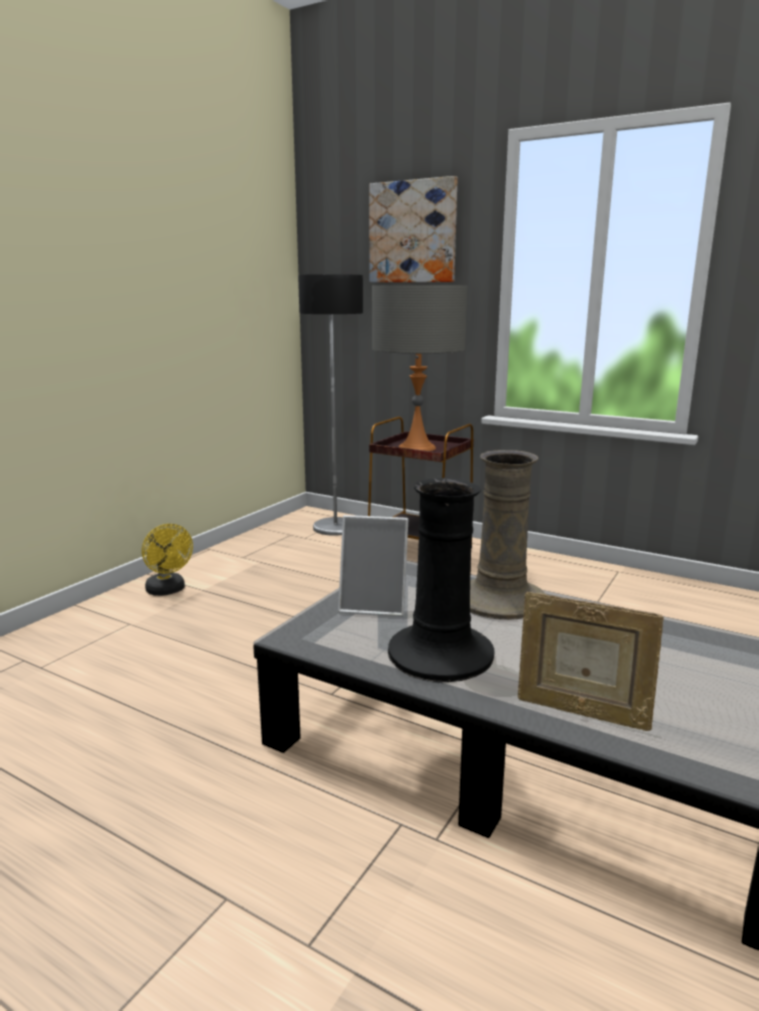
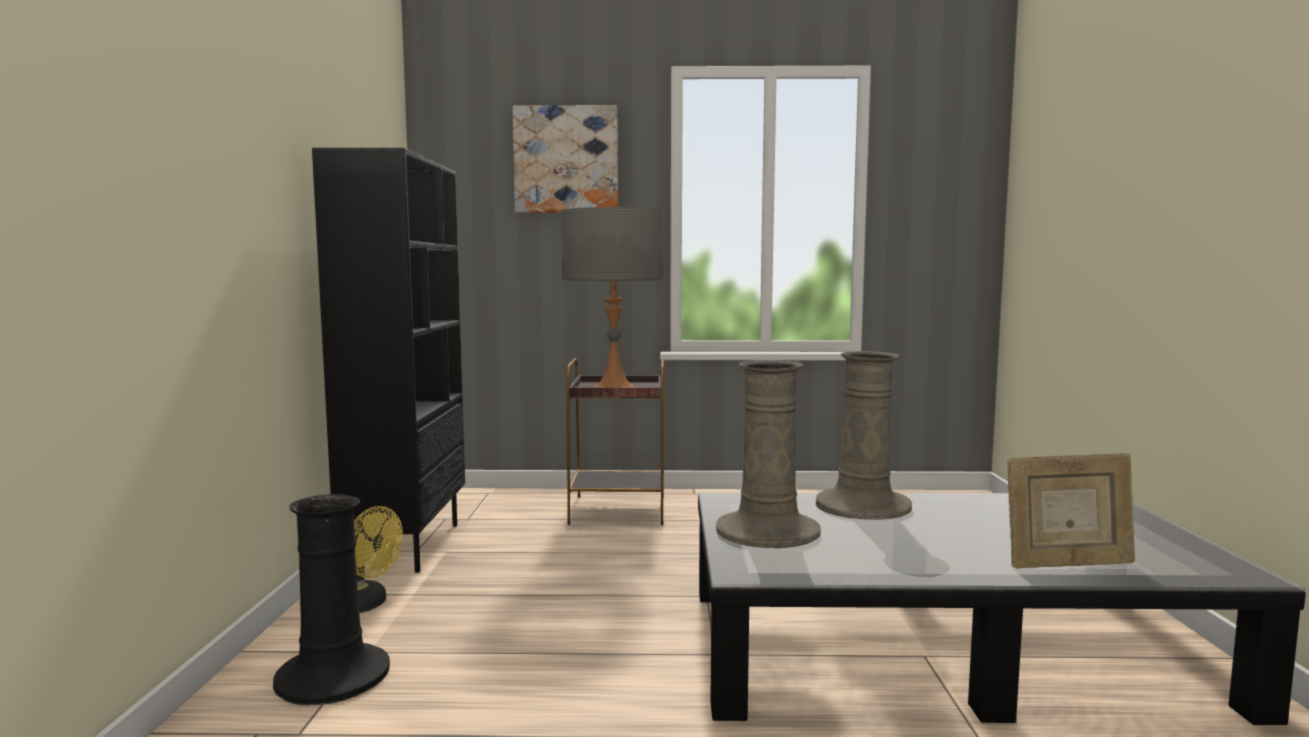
camera: 30 degrees left, 10 degrees down
(241, 552) = (406, 546): none -> black bookcase
(335, 527) = (490, 503): floor lamp -> none
(374, 605) = (767, 531): picture frame -> beige vase
(439, 654) = (895, 553): black vase -> black vase (332, 676)

